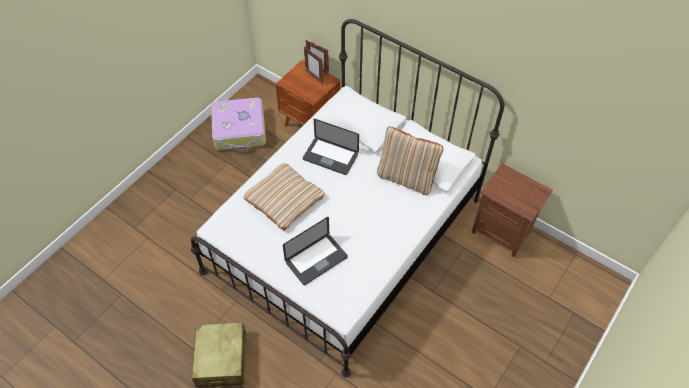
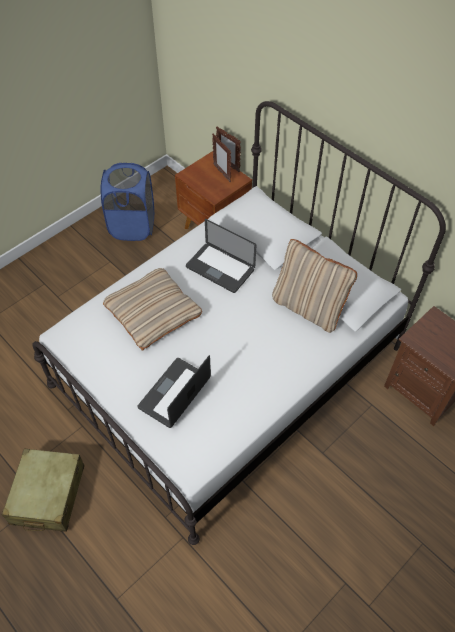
camera: 10 degrees right, 0 degrees up
(240, 130) = (132, 226): suitcase -> blue laundry basket
(316, 260) = (174, 393): laptop -> laptop turned 150 degrees clockwise

